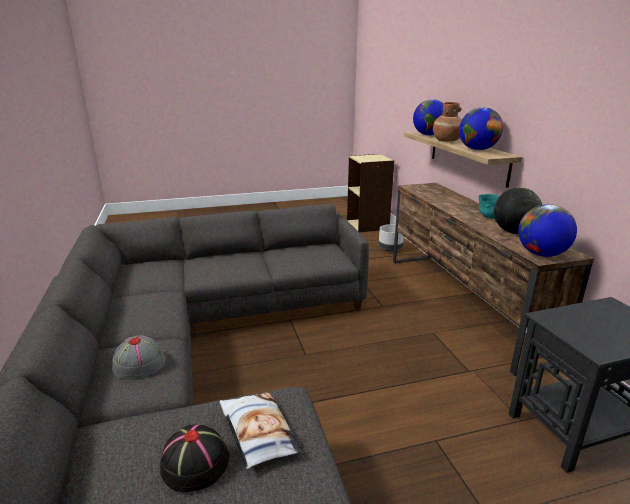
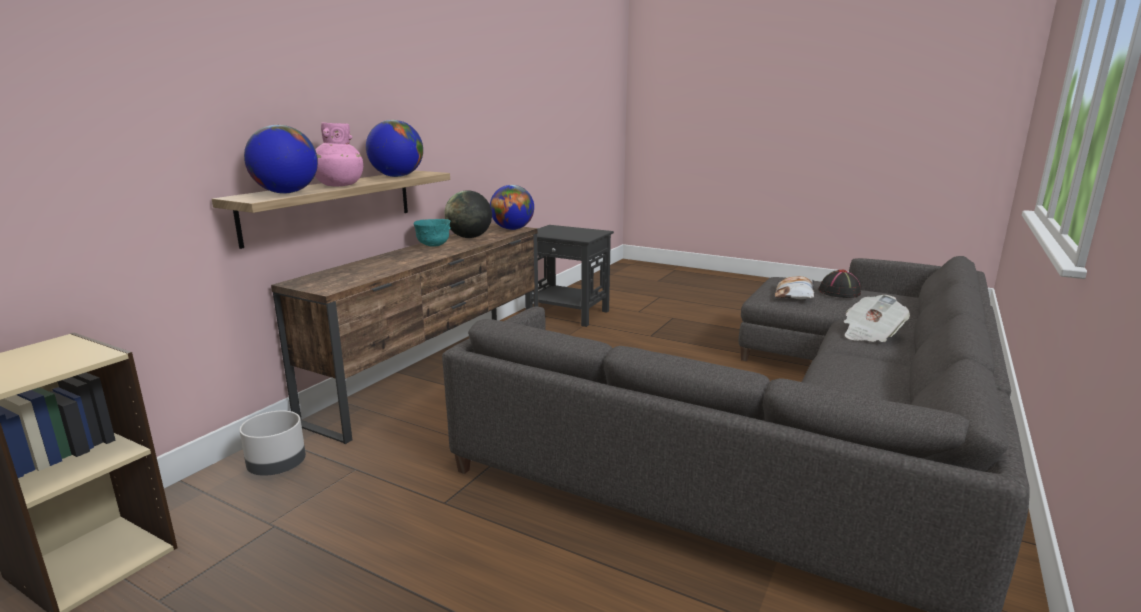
camera: 135 degrees left, 5 degrees down
(139, 363) = (870, 334): grey hat -> newspaper
(447, 140) = (338, 185): brown vase -> pink vase

